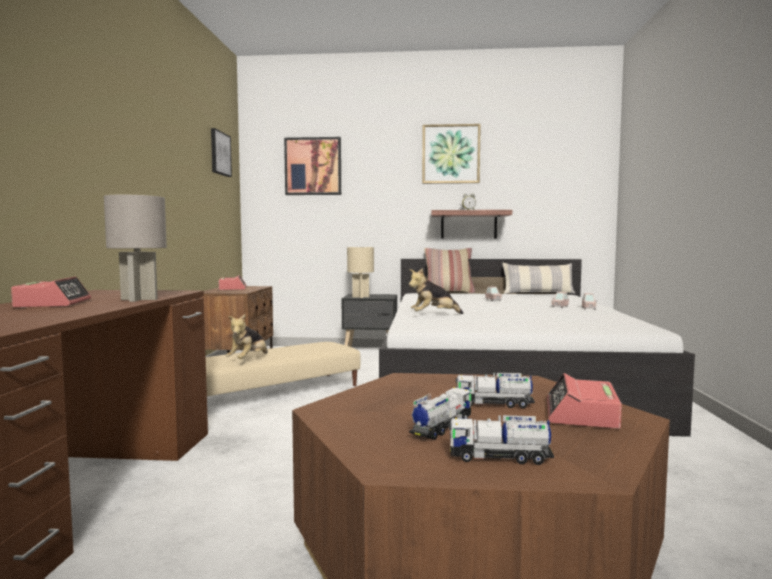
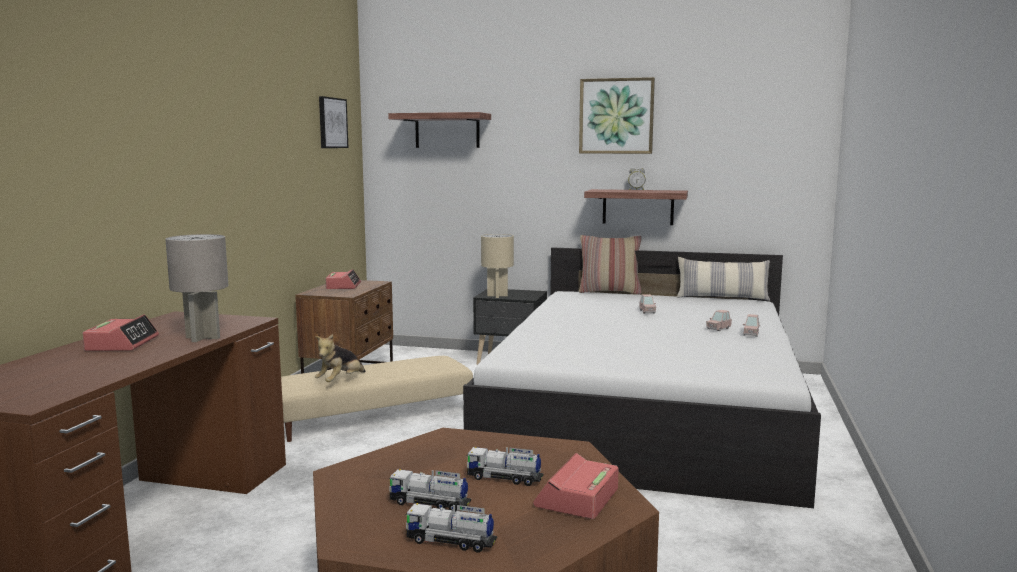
camera: 10 degrees right, 5 degrees up
(313, 166) = (447, 131): picture -> shelf
(433, 315) = (546, 341): plush toy -> none
(441, 427) = (429, 503): toy truck -> toy truck turned 120 degrees counterclockwise

